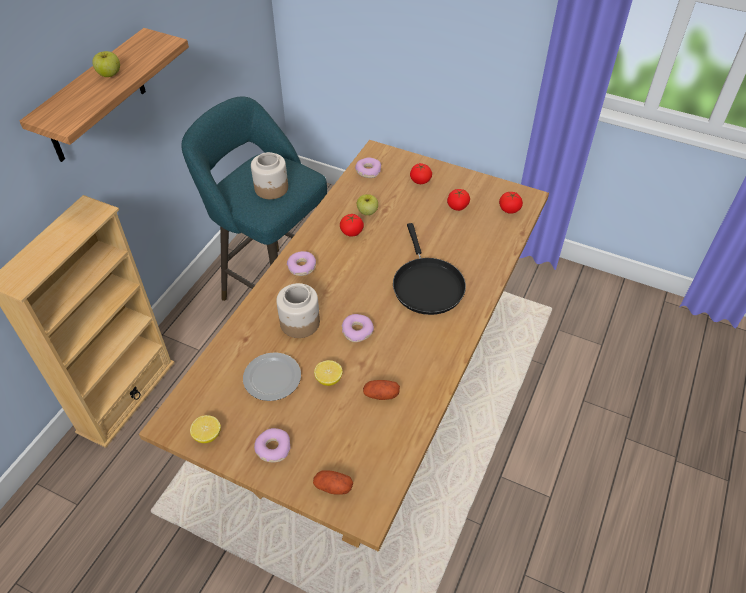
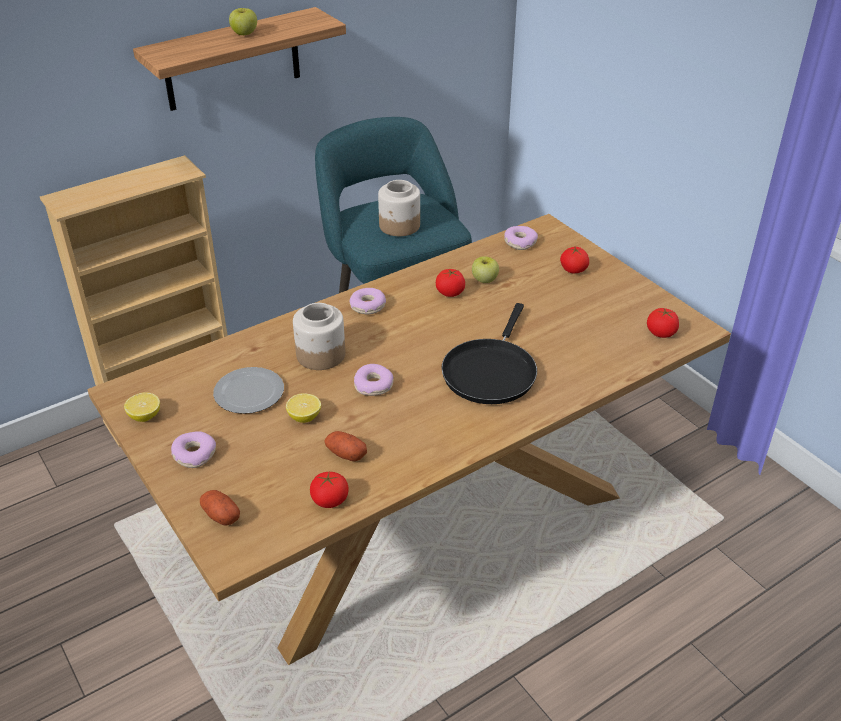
camera: 30 degrees right, 10 degrees down
(457, 206) = (597, 309): tomato -> tomato (330, 500)

